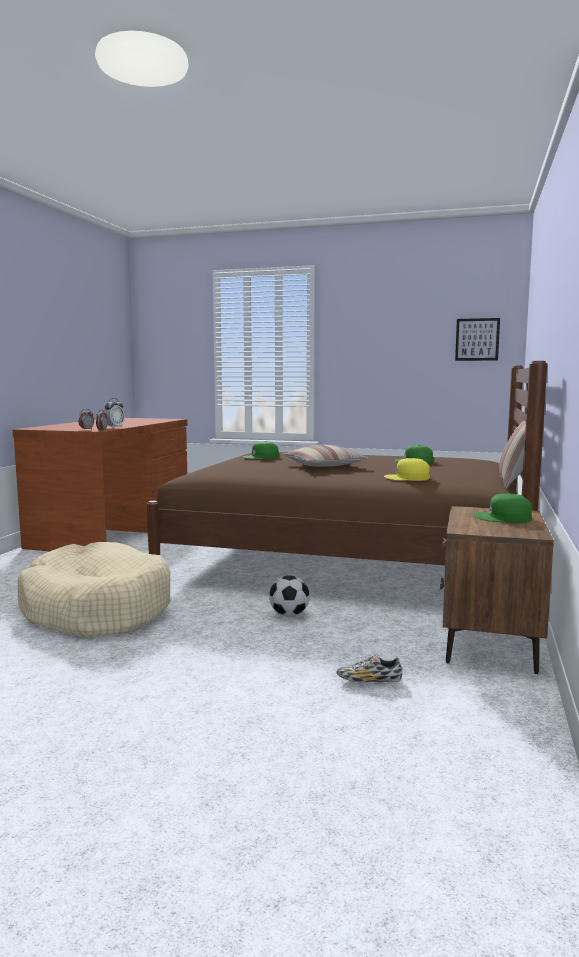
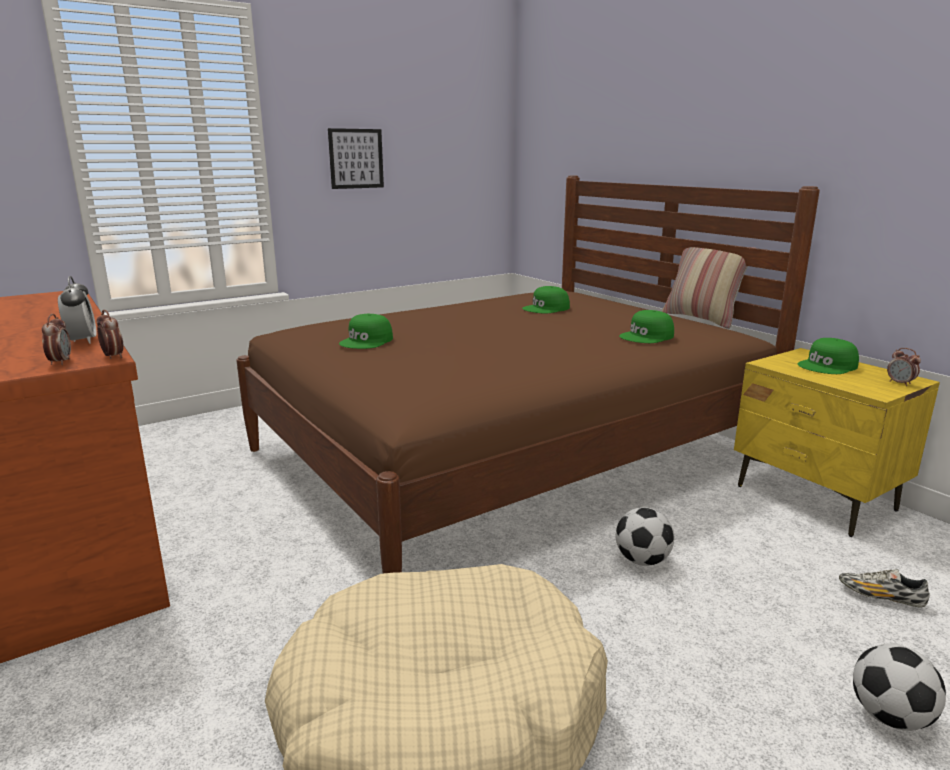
camera: 50 degrees left, 10 degrees up
(226, 697) = (889, 717): none -> football
(324, 466) = (508, 339): pillow -> none
(369, 681) = (880, 597): shoe -> shoe turned 75 degrees clockwise
(407, 478) = (647, 336): yellow cap -> green cap
(477, 339) = (470, 138): picture -> picture (356, 158)
(489, 644) = (815, 498): brown nightstand -> yellow nightstand
(511, 532) = (900, 383): none -> alarm clock

